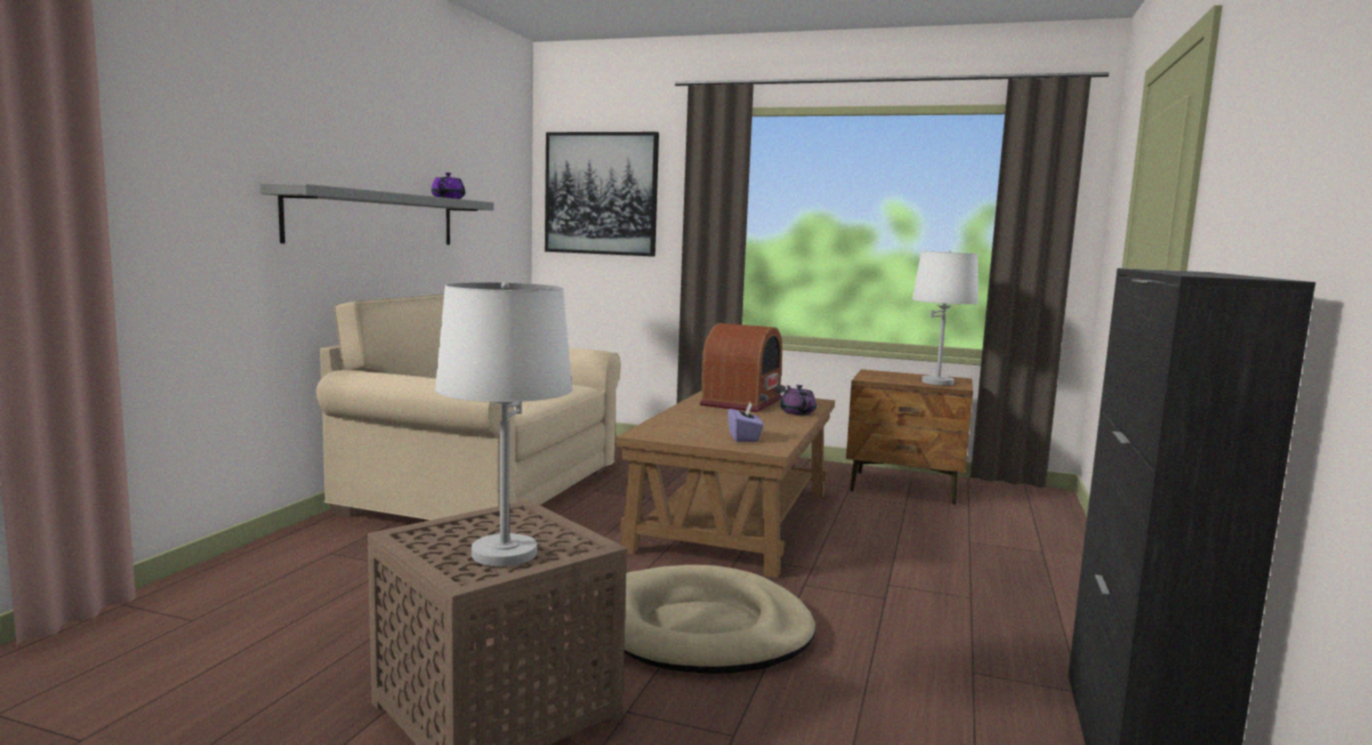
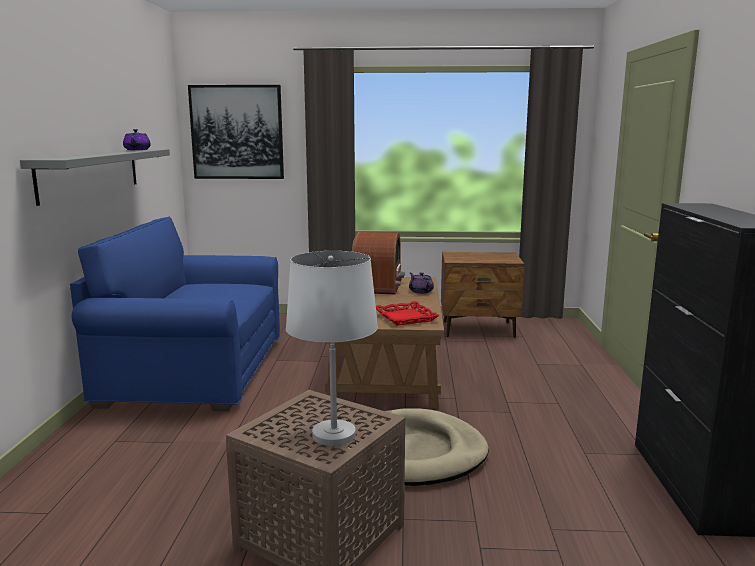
camera: 15 degrees left, 5 degrees up
(485, 490) = (196, 371): beige sofa -> blue sofa
(744, 438) = (405, 317): purple tissue box -> red tray
(937, 382) = (498, 258): white table lamp -> none

